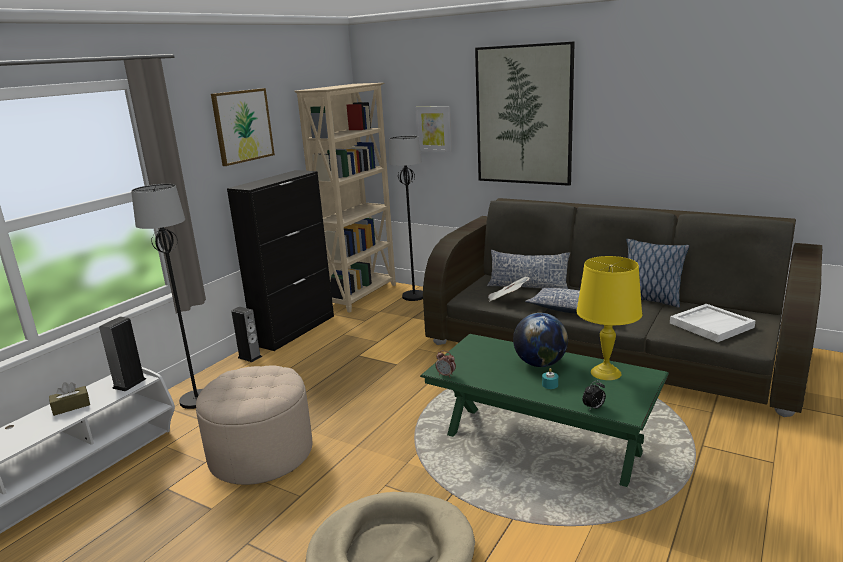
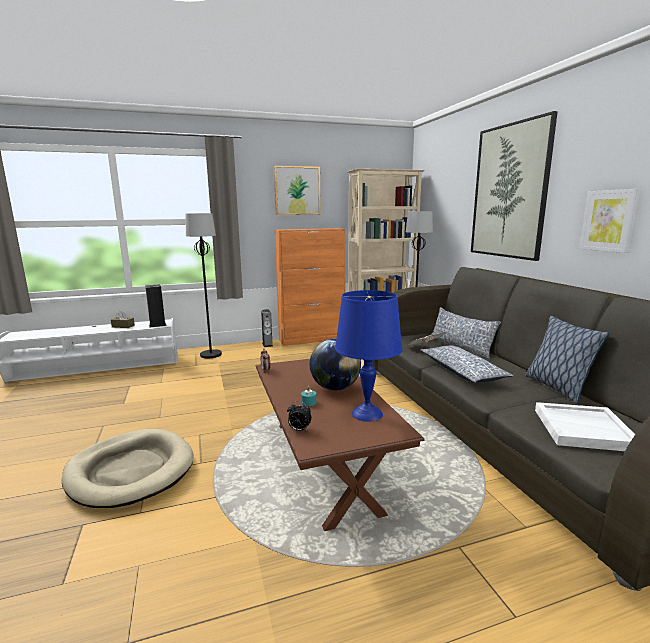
camera: 40 degrees right, 5 degrees down
(261, 453) = (185, 389): beige ottoman -> none
(295, 330) = (312, 339): black cabinet -> orange cabinet
(434, 129) = (450, 206): picture -> picture (609, 220)
(541, 444) = (324, 464): green coffee table -> brown coffee table
(605, 372) = (367, 413): yellow table lamp -> blue table lamp

